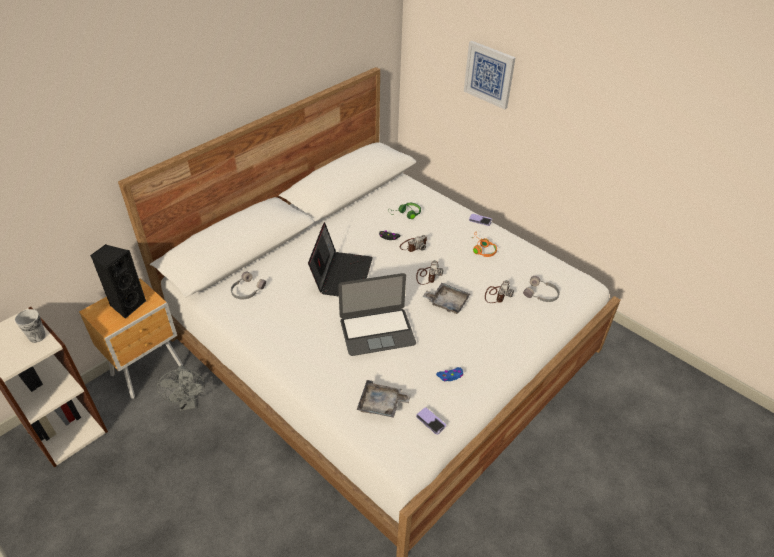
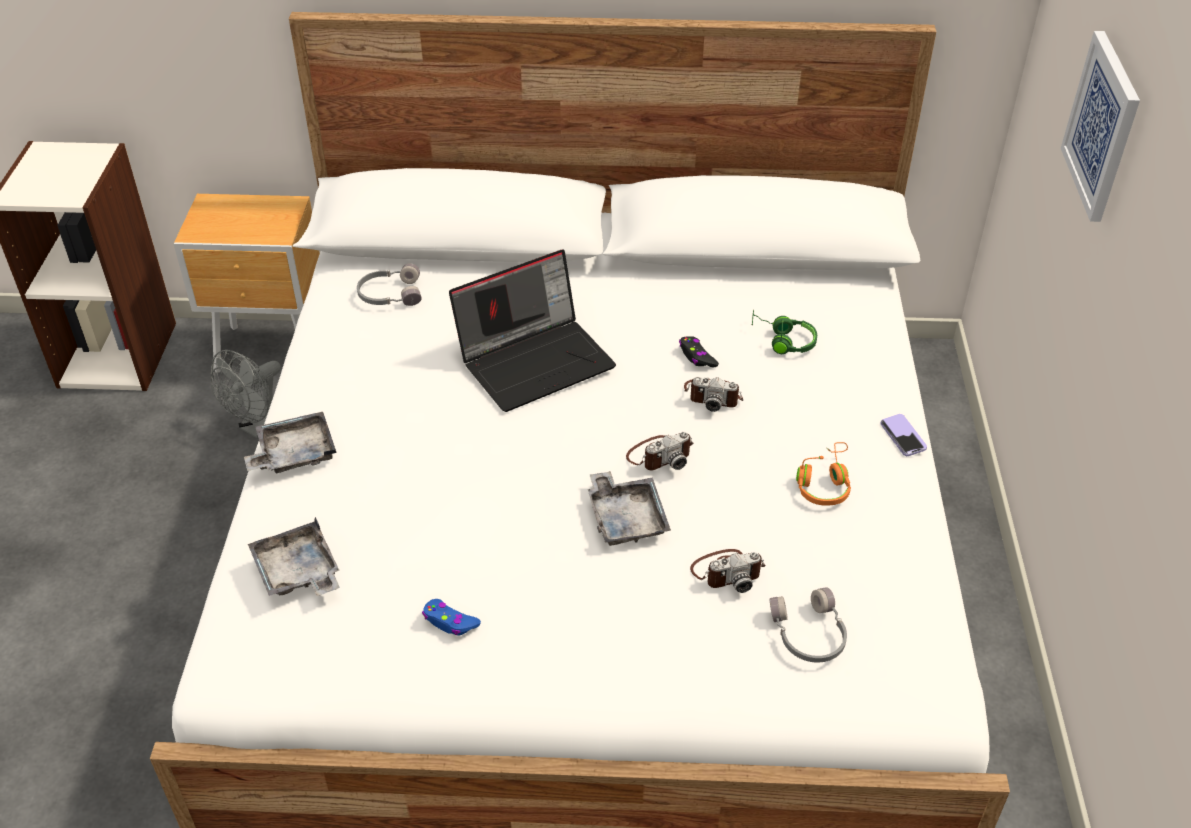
camera: 50 degrees right, 0 degrees up
(37, 336) = (79, 181): cup -> none
(127, 305) = (249, 219): black speaker -> none
(307, 371) = (294, 453): none -> grey tray
(377, 331) = (450, 472): laptop -> none
(431, 421) = (322, 654): phone -> none

